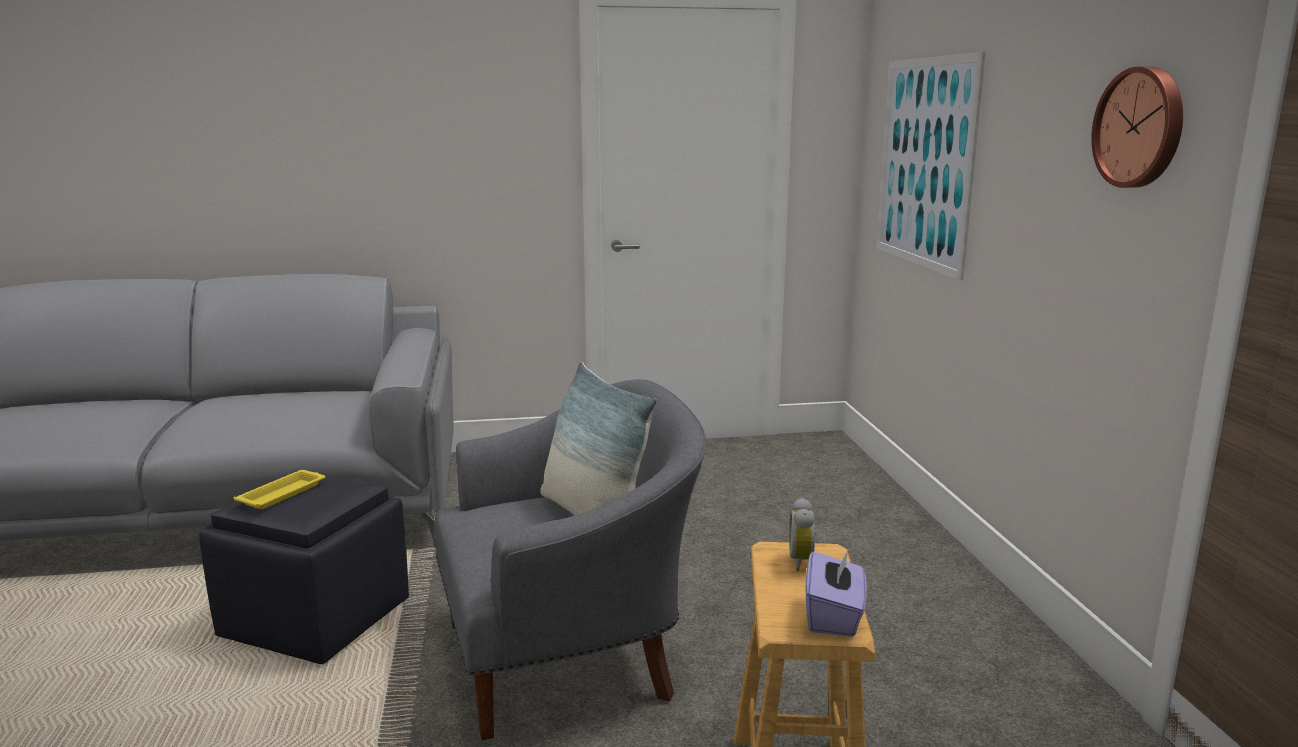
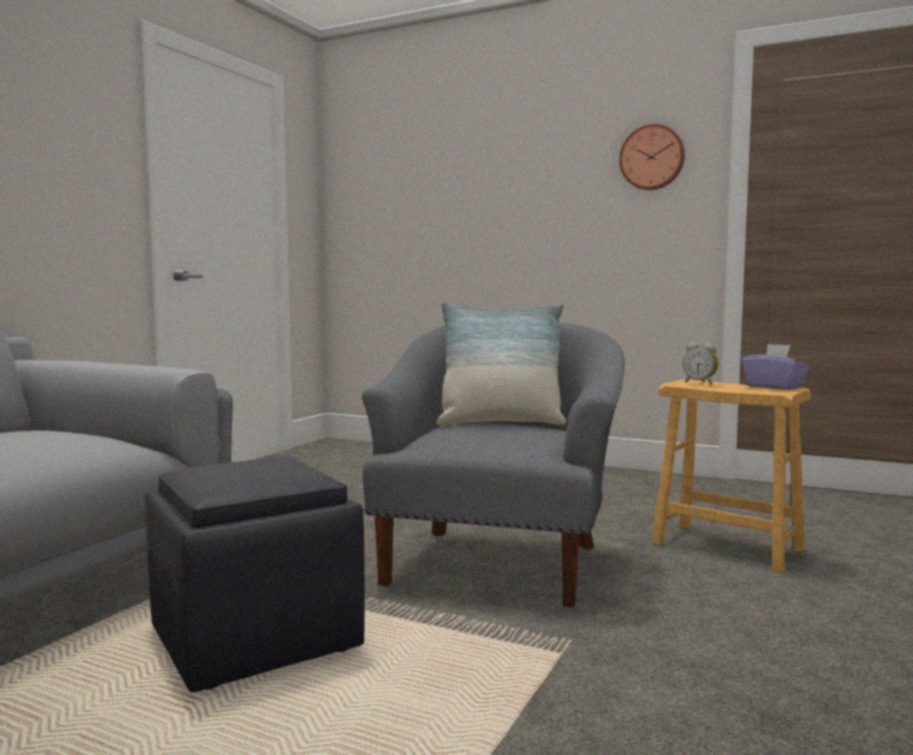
camera: 55 degrees left, 10 degrees down
(283, 494) = (238, 474): yellow tray -> none
(925, 163) = (424, 206): picture -> none

